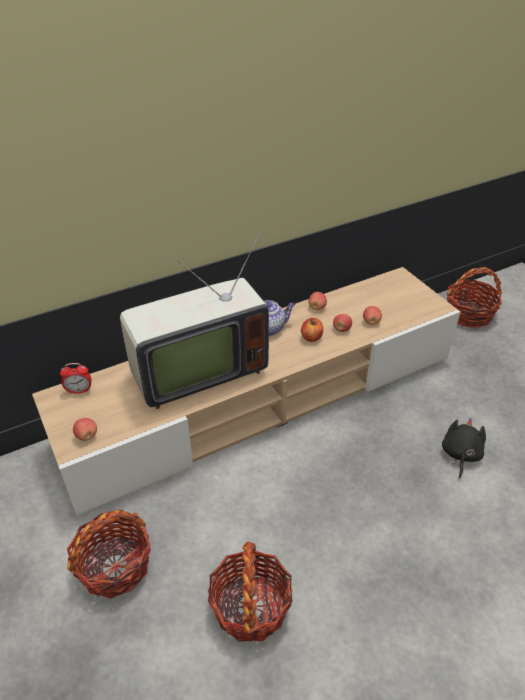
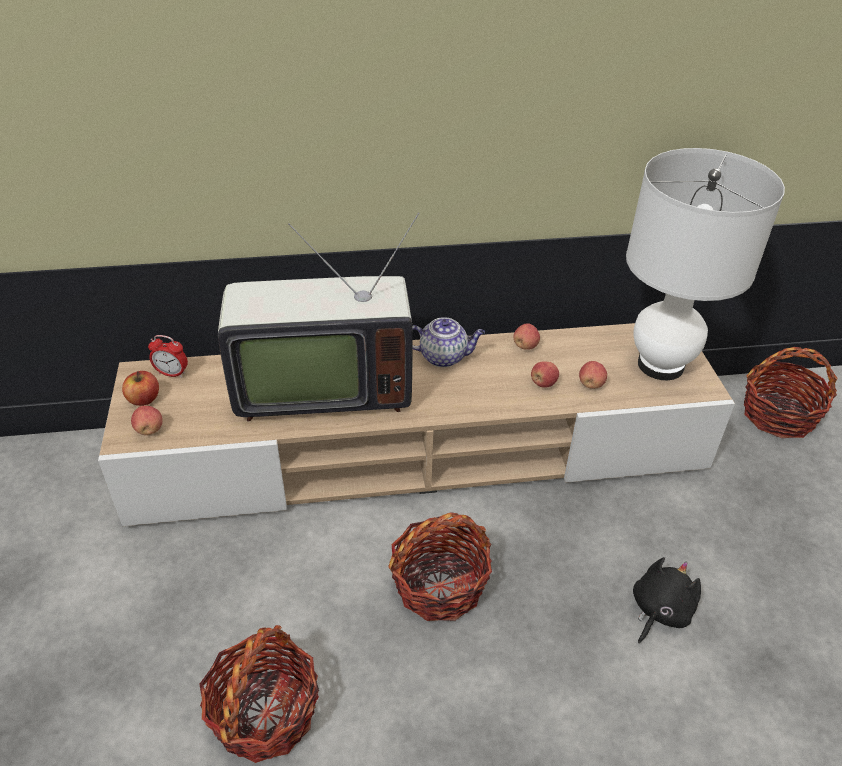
camera: 20 degrees right, 0 degrees up
(115, 565) = (135, 601): basket -> basket (439, 585)
(311, 337) = (495, 384): apple -> apple (144, 399)
(406, 299) = (660, 365): none -> white table lamp

